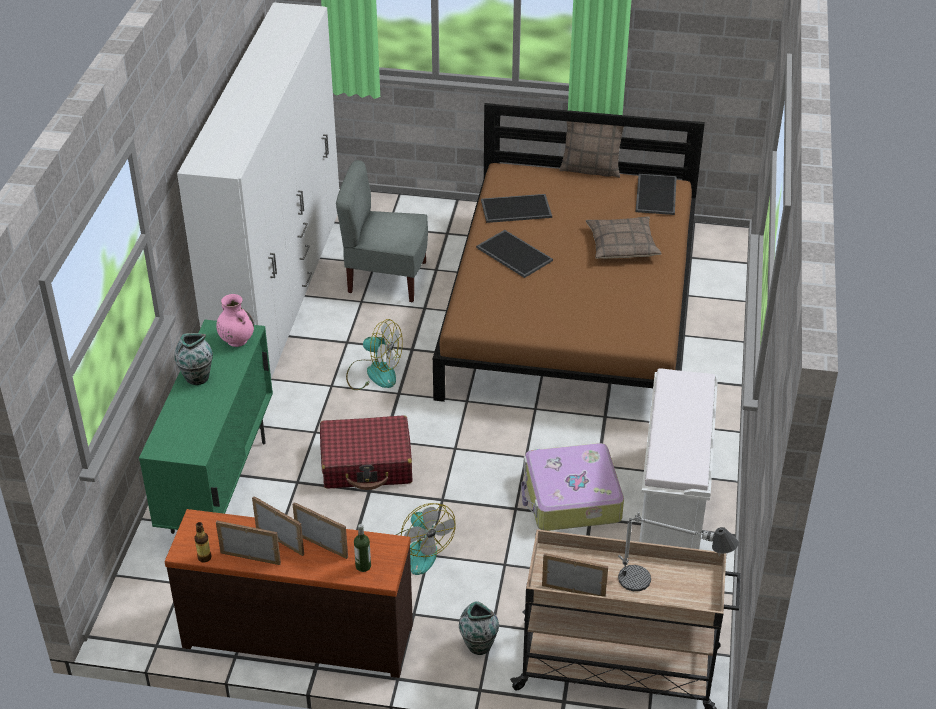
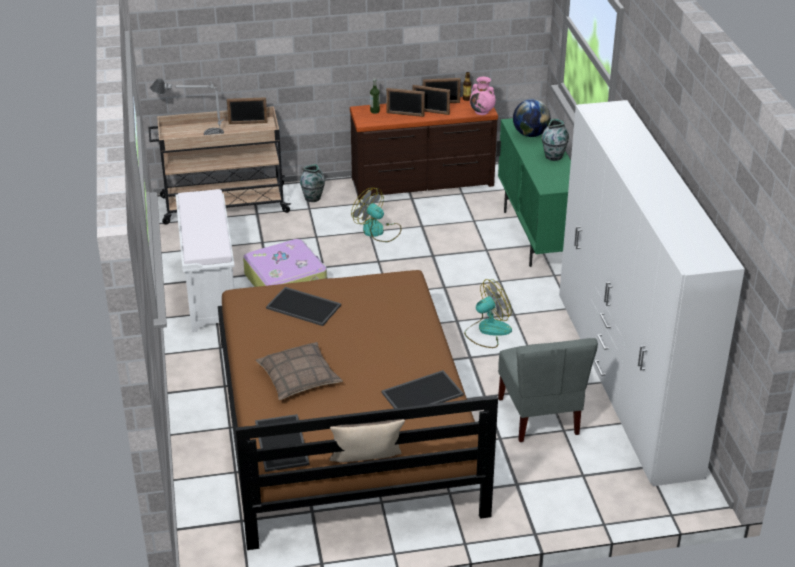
camera: 160 degrees right, 5 degrees down
(191, 424) = (530, 134): none -> globe
(236, 340) = (550, 182): pink vase -> pink vase (482, 111)
(367, 463) = (446, 270): red suitcase -> none
(374, 373) = (487, 331): fan -> fan turned 150 degrees clockwise
(386, 279) = (540, 416): grey chair -> grey chair turned 90 degrees clockwise
(513, 254) = (399, 345): tray -> tray (304, 306)

